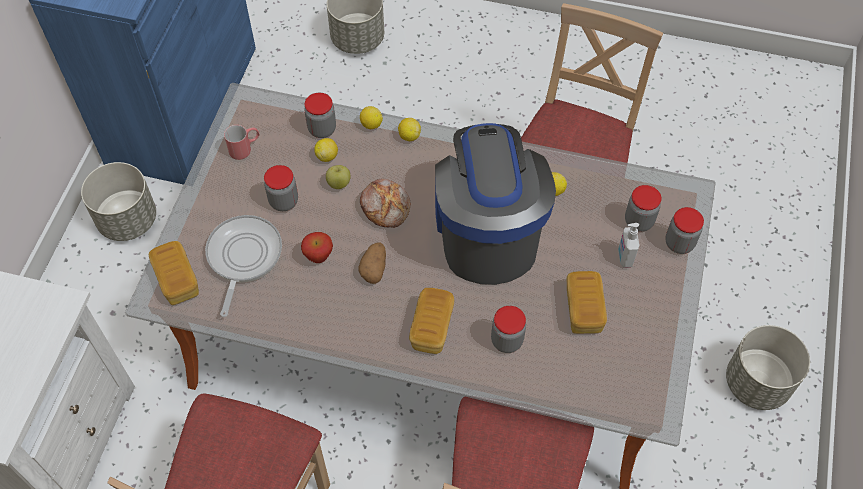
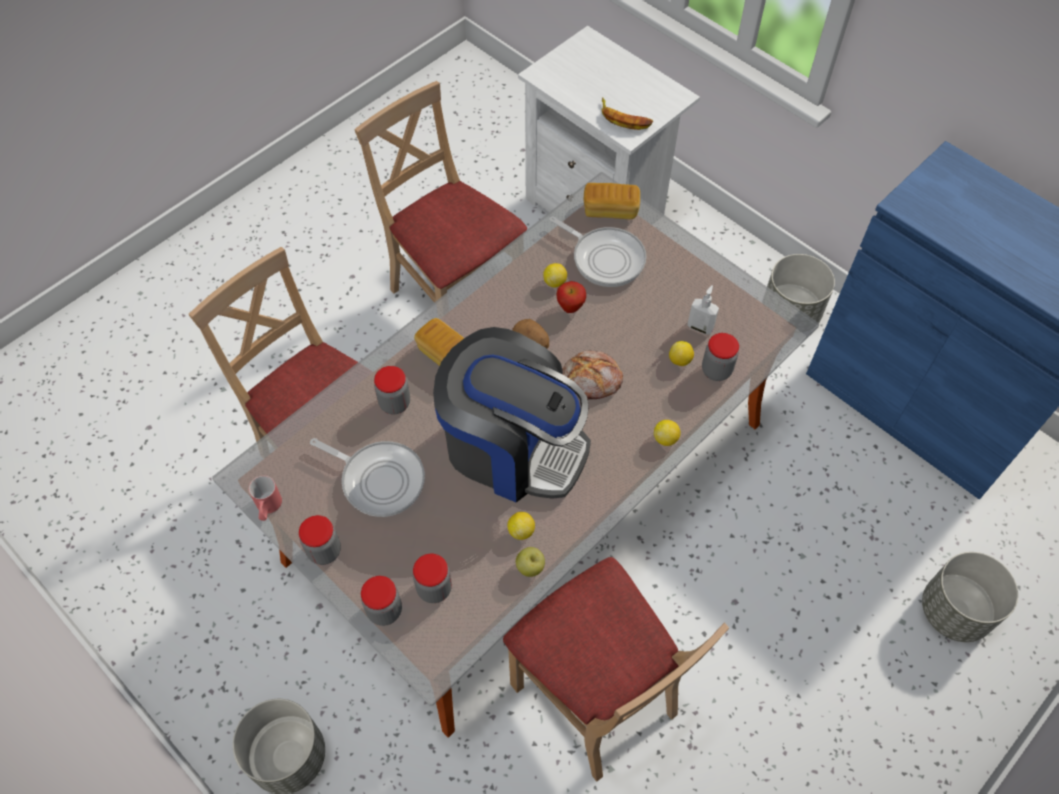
camera: 120 degrees right, 0 degrees up
(40, 318) = (624, 118): none -> banana
(245, 148) = (726, 303): red mug -> red mug (268, 508)
(283, 201) = (647, 307): jar -> jar (324, 551)
(339, 183) = (641, 356): apple -> apple (530, 567)
(371, 124) = (699, 413): lemon -> lemon (555, 282)
(583, 310) = (379, 479): bread -> frying pan
(624, 257) = (405, 548): soap dispenser -> soap dispenser (700, 327)

